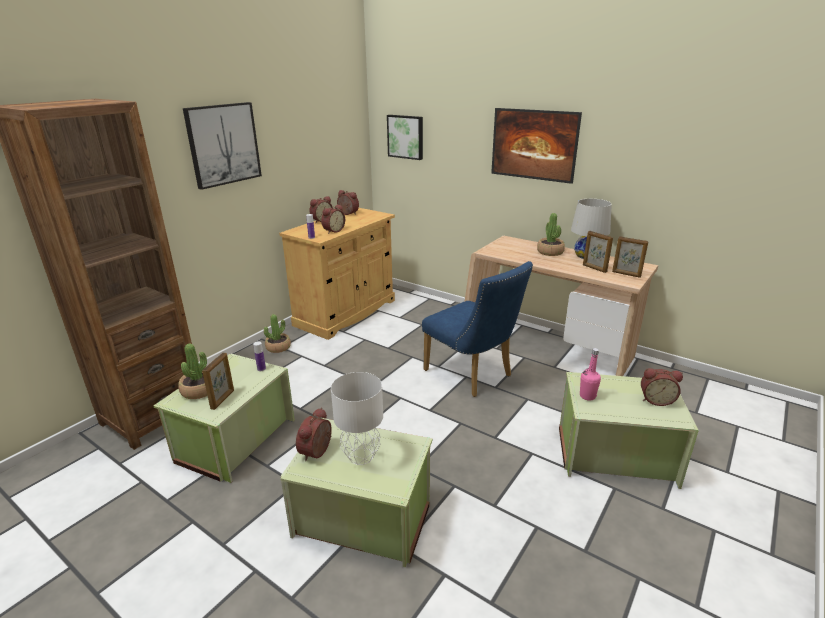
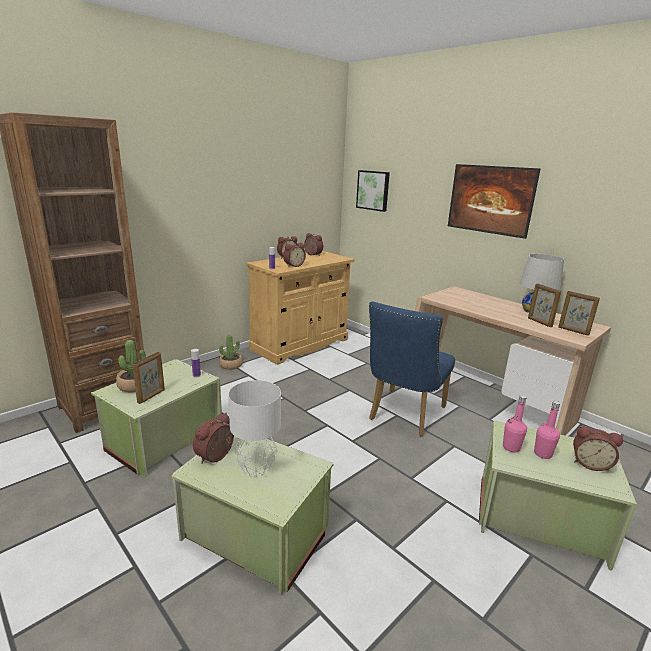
camera: 10 degrees right, 5 degrees down
(223, 144) = (203, 177): picture -> none
(472, 375) = (403, 415): blue chair -> blue chair turned 60 degrees clockwise
(550, 252) = (497, 304): potted plant -> none
(615, 397) = (542, 454): none -> pink bottle

